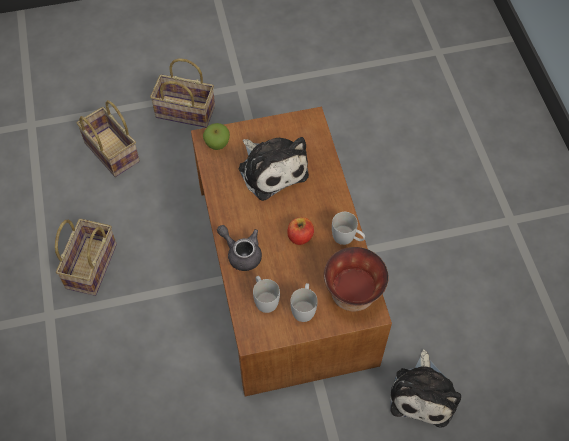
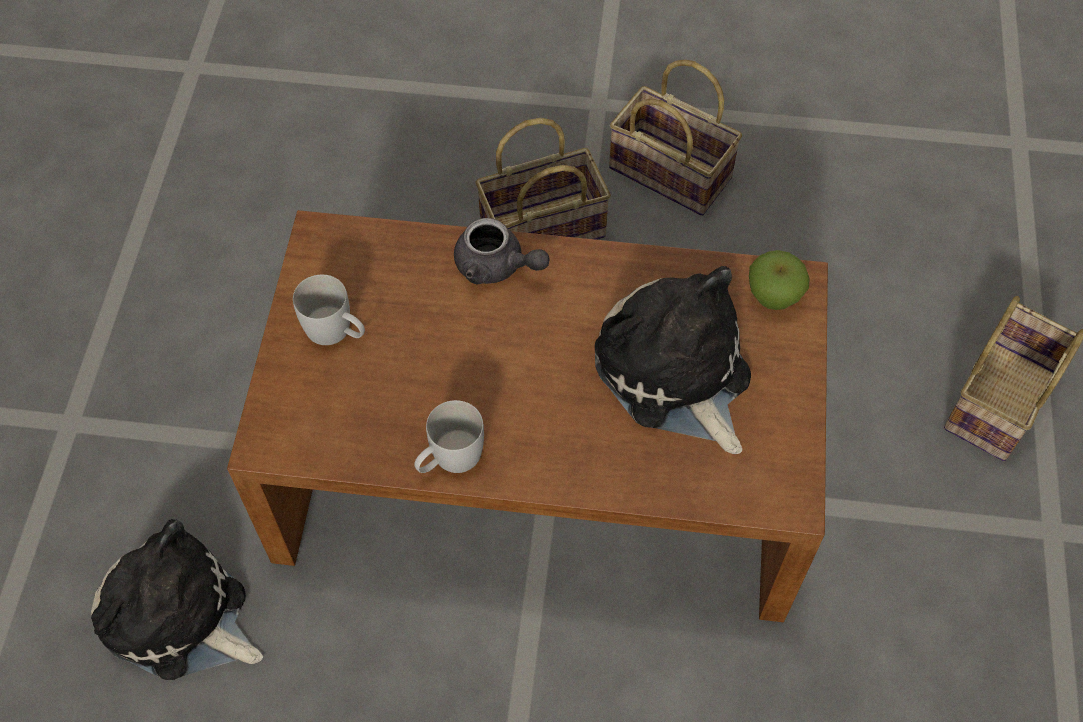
camera: 110 degrees right, 0 degrees up
(110, 152) = (920, 249): basket -> basket (544, 227)
(241, 253) = (496, 267): grey teapot -> grey teapot turned 60 degrees clockwise
(264, 298) = (385, 275): white mug -> none
(271, 169) = (675, 375): plush toy -> plush toy turned 75 degrees clockwise
(300, 237) = (490, 374): apple -> none
(352, 293) = (323, 421): bowl -> none

